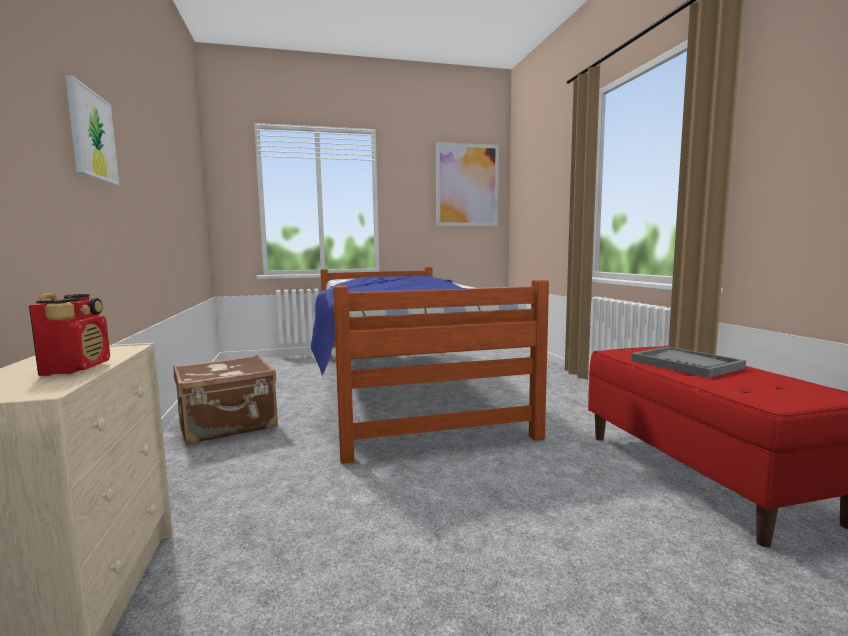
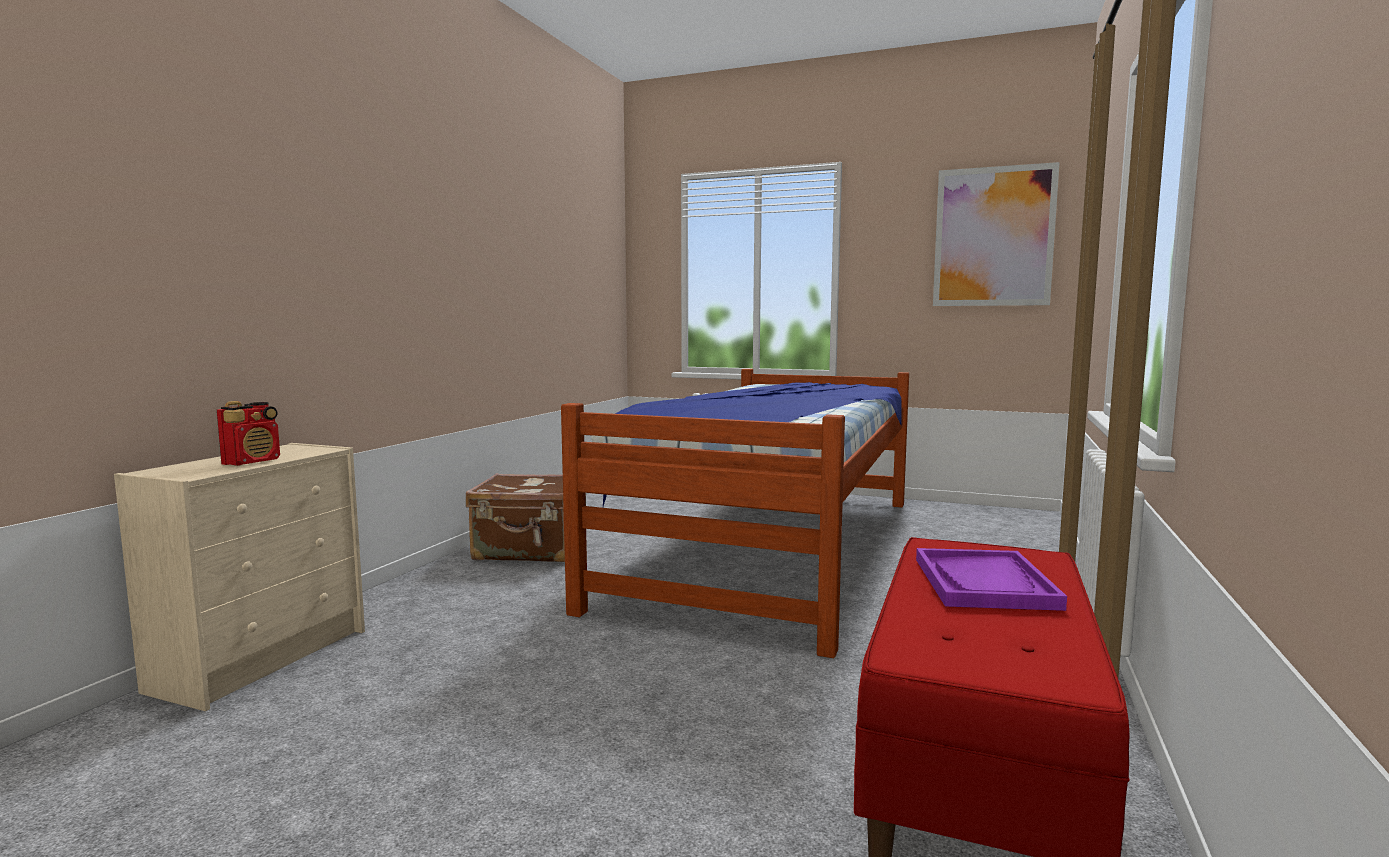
camera: 35 degrees right, 0 degrees up
(91, 135) = (386, 244): picture -> none
(686, 364) = (984, 583): grey tray -> purple tray

